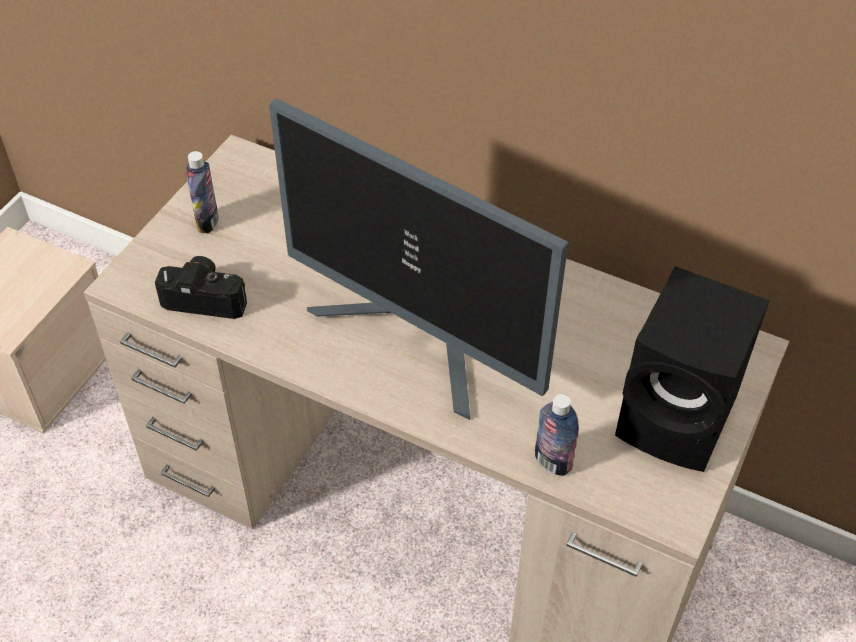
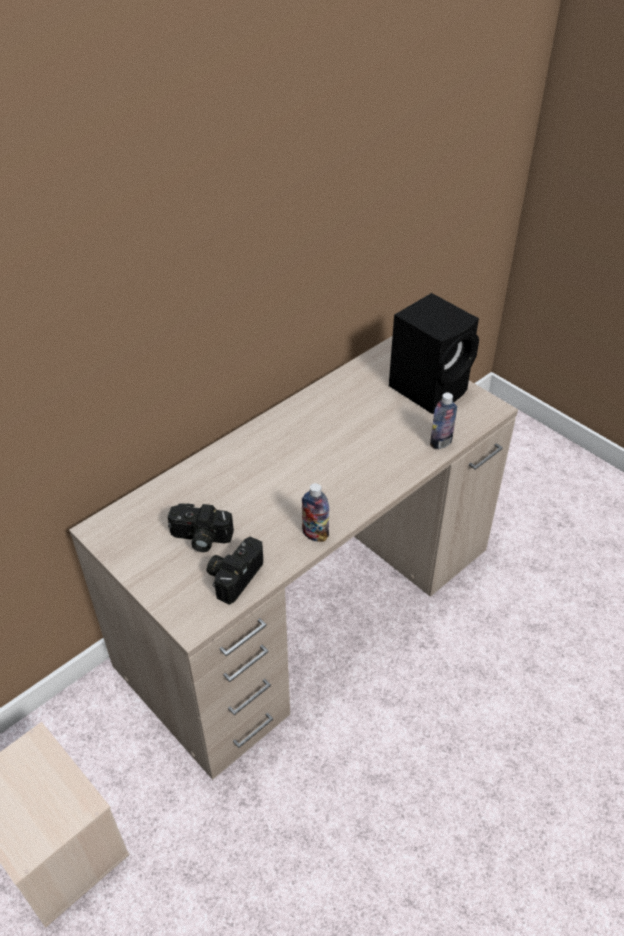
camera: 70 degrees left, 5 degrees down
(207, 222) = (157, 561): bottle -> bottle (315, 534)
(255, 247) = (200, 538): none -> camera
(418, 340) = (326, 475): monitor -> none

